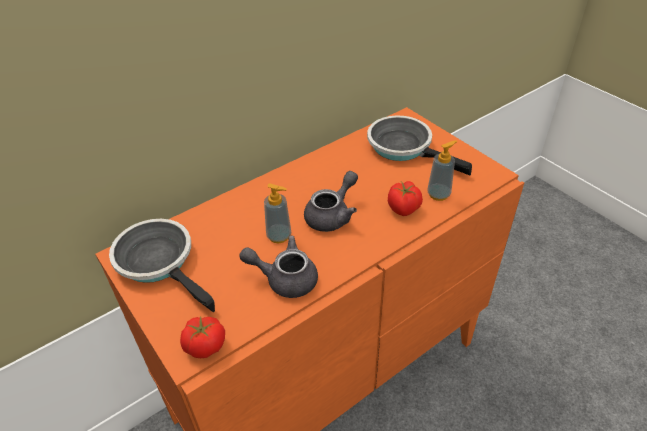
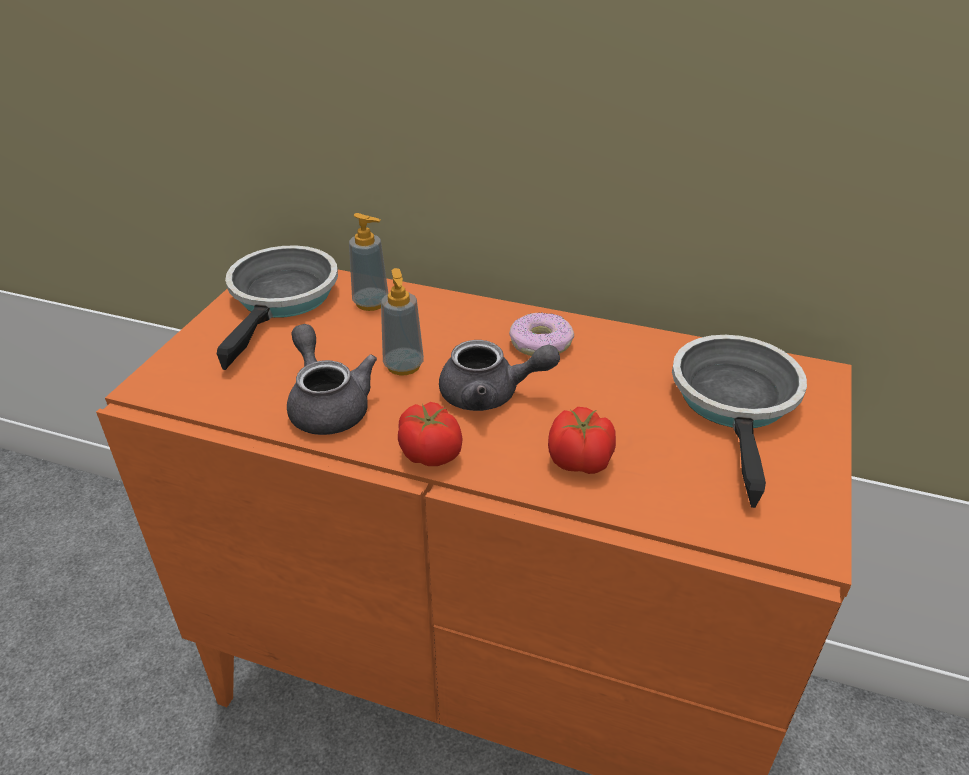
camera: 55 degrees right, 5 degrees down
(205, 346) = (172, 391): tomato -> tomato (431, 454)
(308, 181) = (540, 343): none -> donut
(438, 194) = (661, 489): soap dispenser -> soap dispenser (371, 303)

